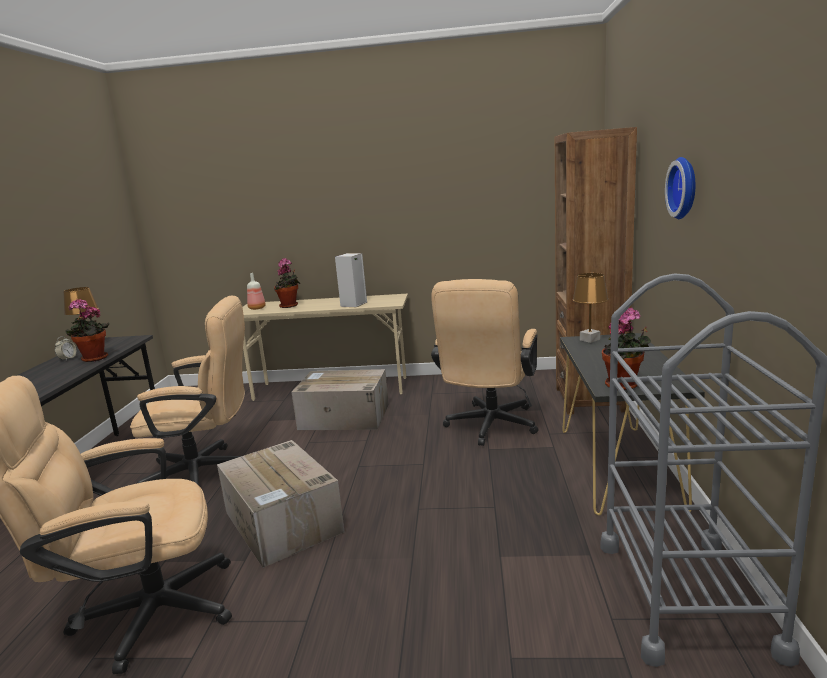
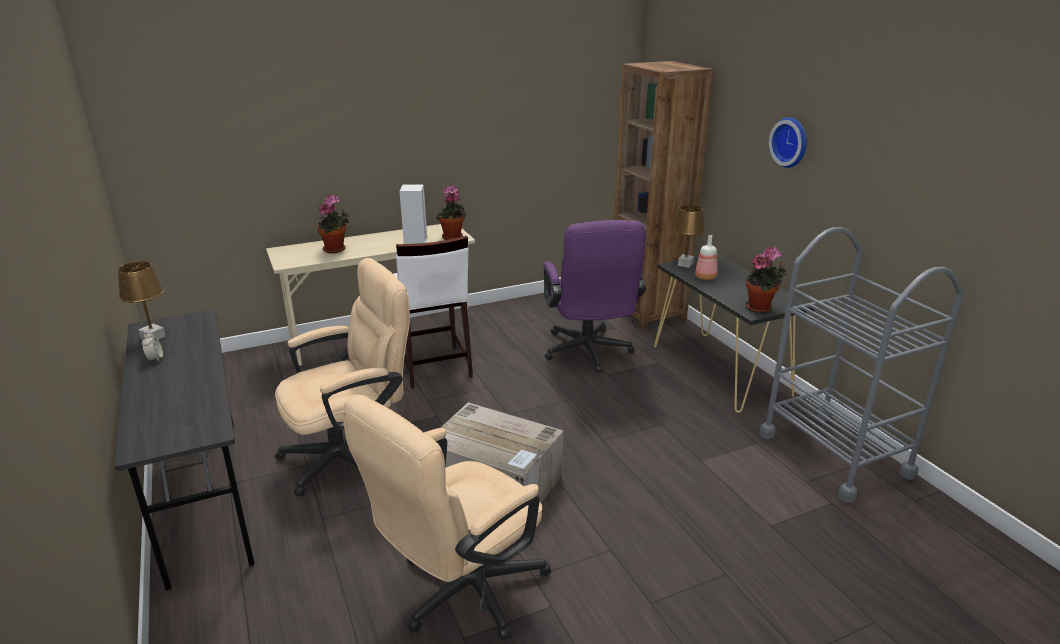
camera: 30 degrees left, 10 degrees up
(93, 359) = (199, 354): potted plant -> potted plant (453, 238)
(257, 308) = (296, 256): bottle -> bottle (706, 277)
(343, 417) = (433, 367): cardboard box -> white stool
(489, 428) = (588, 354): beige office chair -> purple office chair

